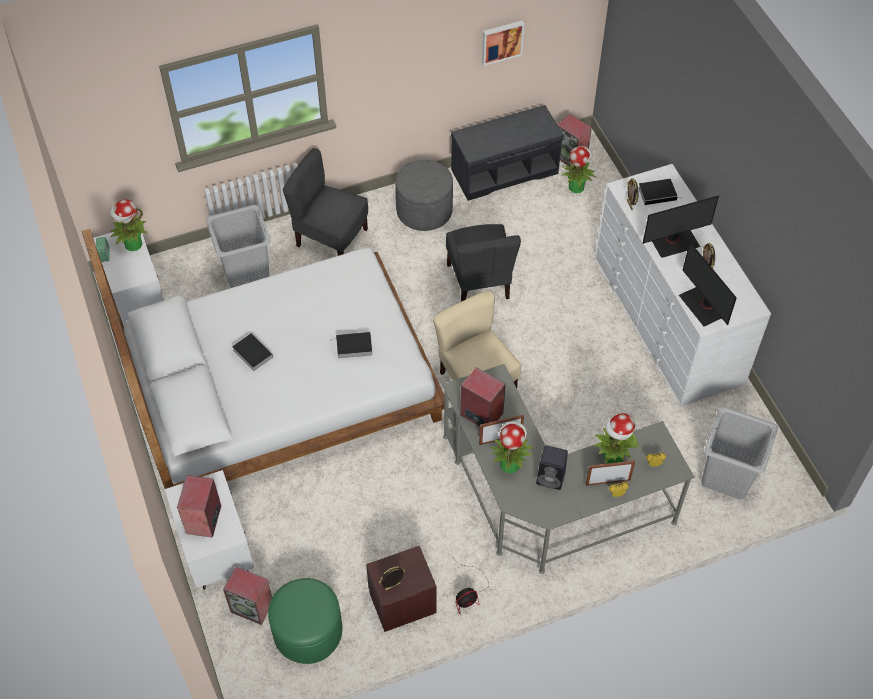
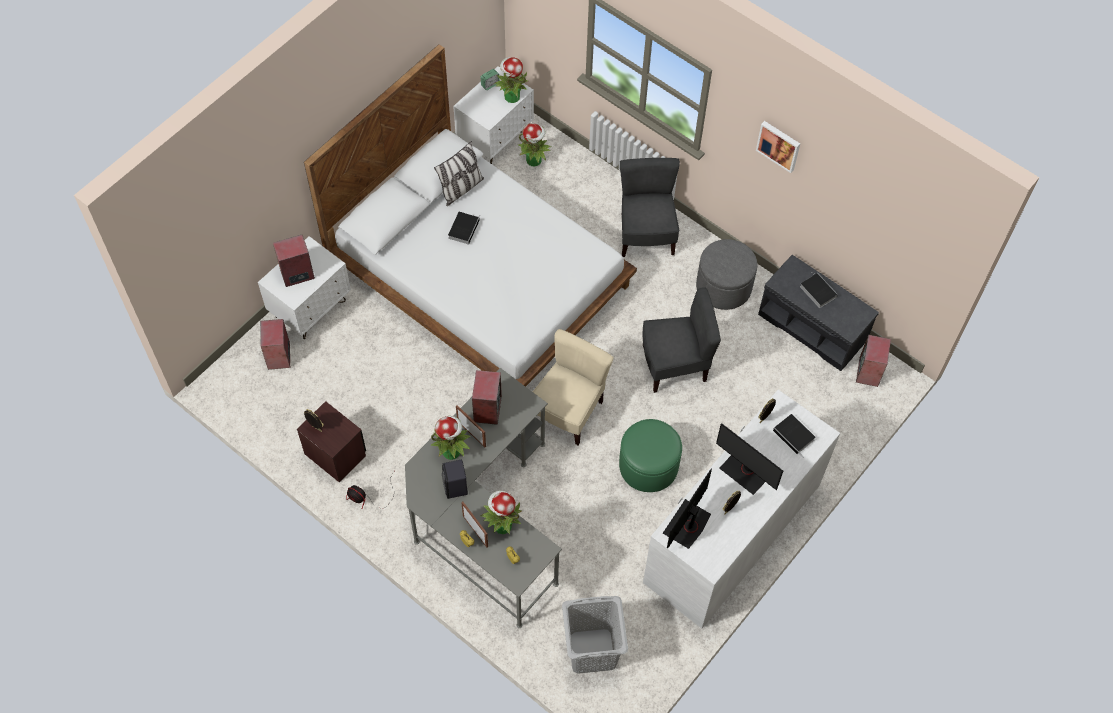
camera: 60 degrees right, 5 degrees up
(203, 335) = (461, 188): none -> pillow
(245, 271) = (573, 193): grey laundry basket -> none
(308, 631) = (278, 402): green ottoman -> green ottoman (648, 465)
(353, 347) = (511, 292): book -> book (817, 291)
(479, 281) = (674, 365): grey chair -> grey chair turned 150 degrees counterclockwise
(501, 41) = (856, 223): picture -> picture (779, 145)
(576, 186) = (836, 393): potted plant -> potted plant (534, 160)

